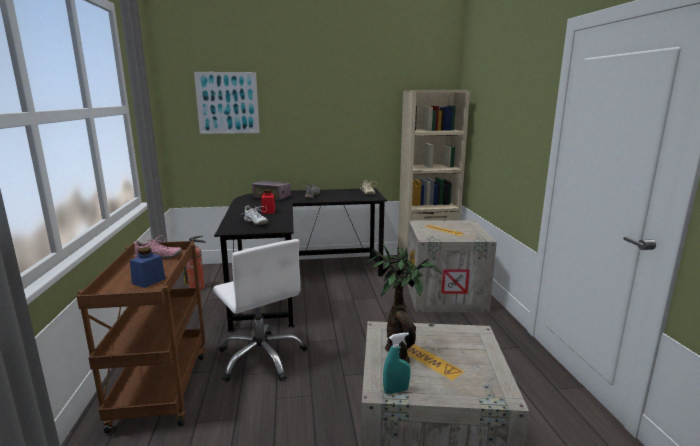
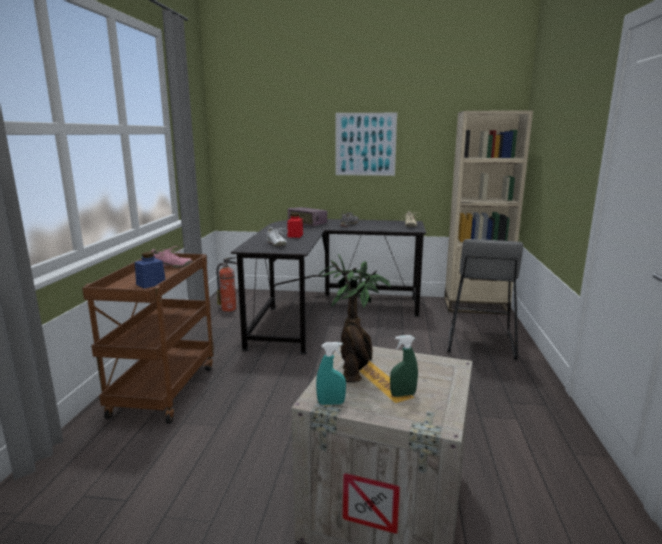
camera: 15 degrees right, 0 degrees up
(227, 103) = (272, 127): picture -> picture (365, 144)
(262, 357) = (263, 377): white office chair -> none
(444, 296) = (480, 343): crate -> grey stool
(453, 370) = (403, 394): none -> green spray bottle

